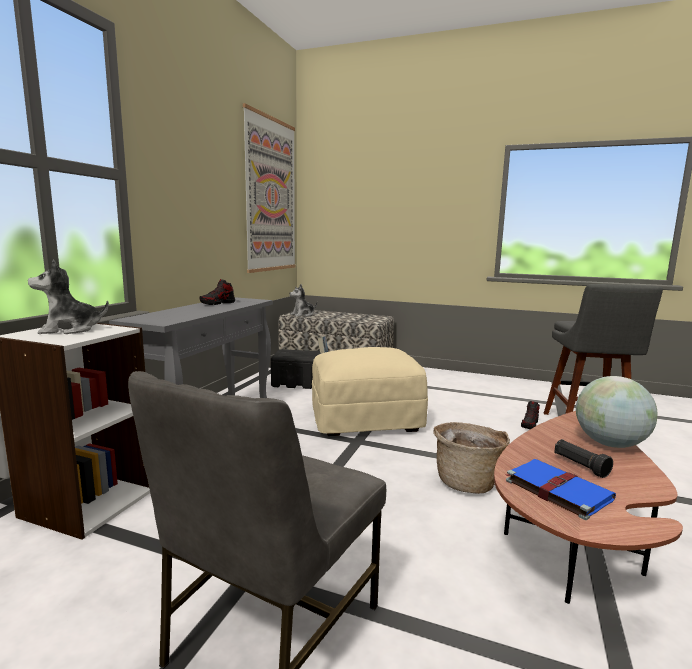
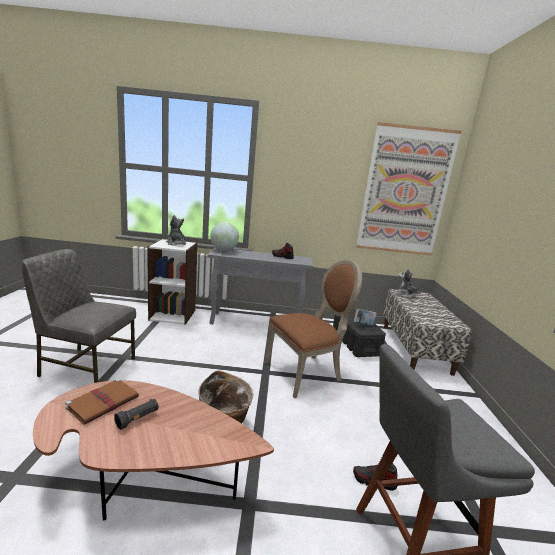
camera: 70 degrees right, 5 degrees up
(366, 419) = (306, 372): beige ottoman -> brown chair
(556, 489) = (104, 402): blue book -> brown book
(610, 444) = (182, 446): globe -> globe (223, 250)

